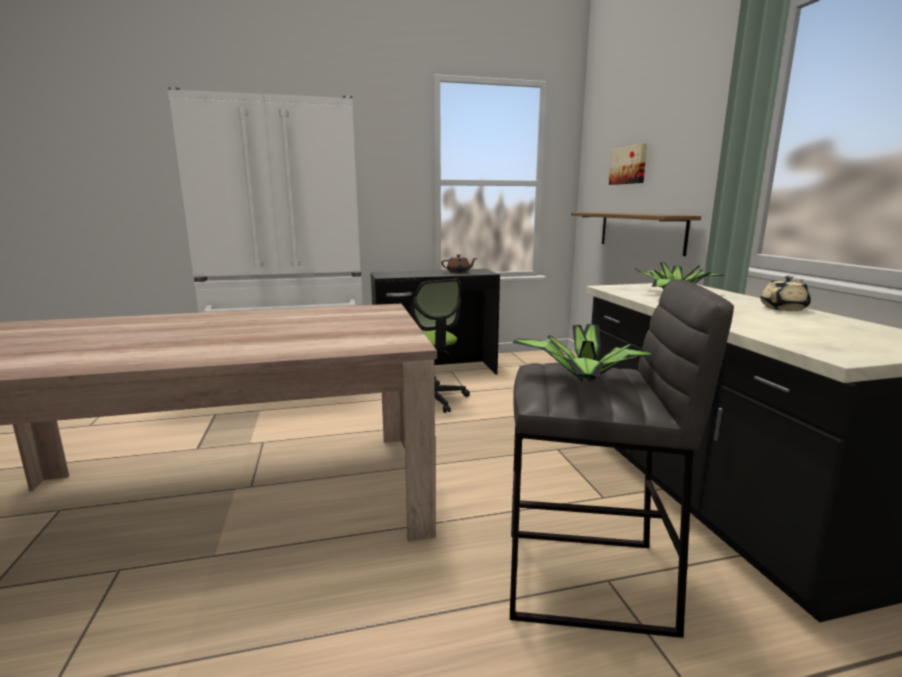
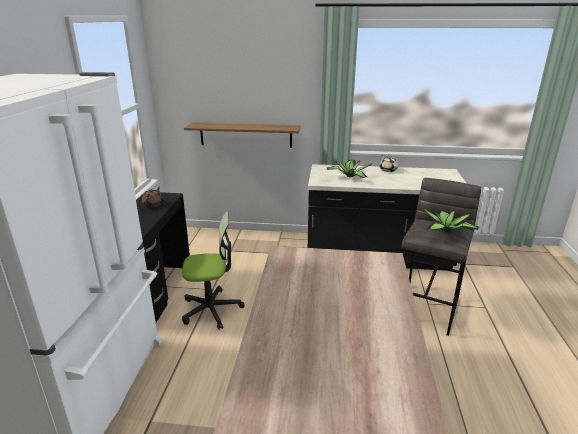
camera: 70 degrees left, 10 degrees up
(629, 165) = (223, 90): picture -> none

